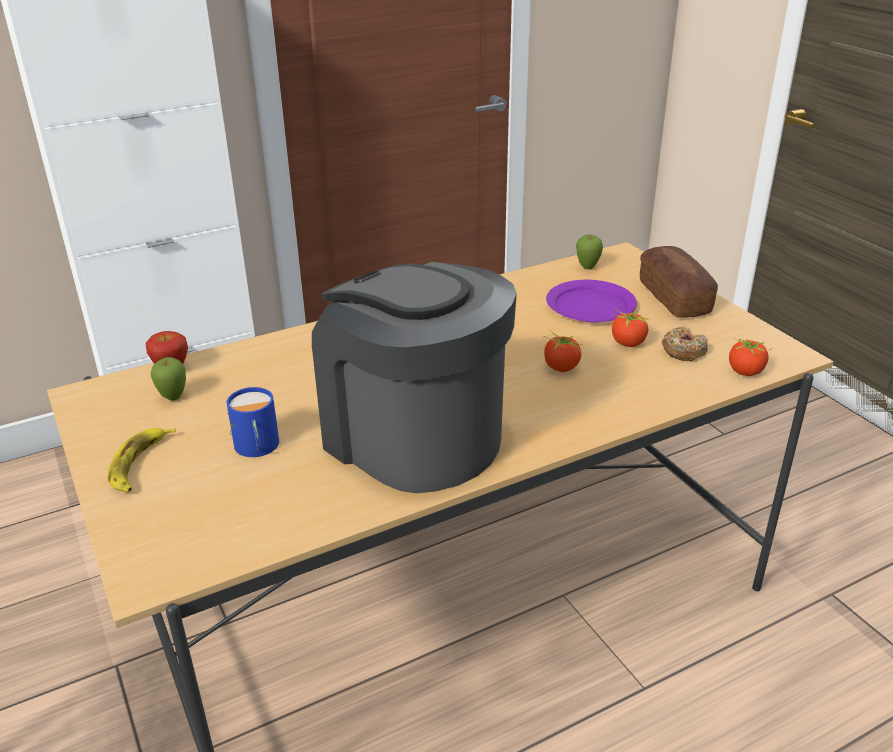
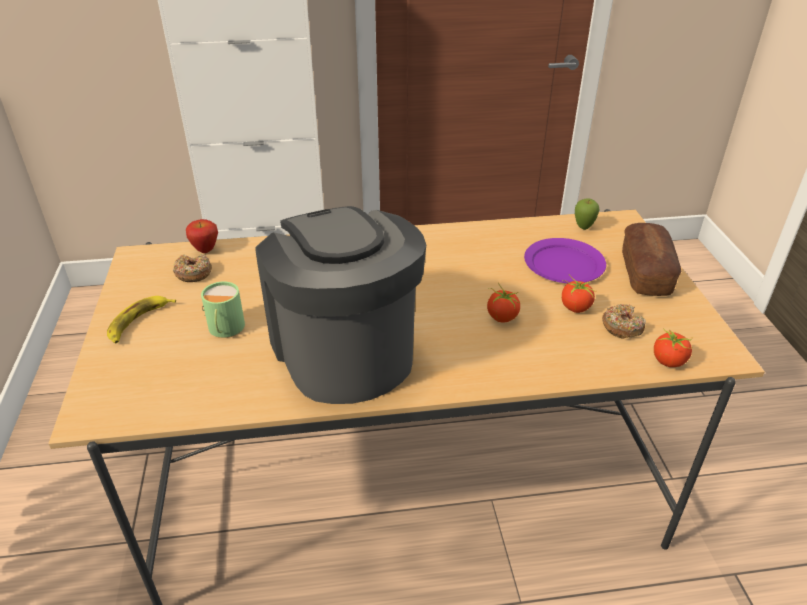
camera: 20 degrees right, 5 degrees up
(173, 398) = (193, 273): apple -> donut
(256, 446) = (225, 329): blue mug -> green mug

